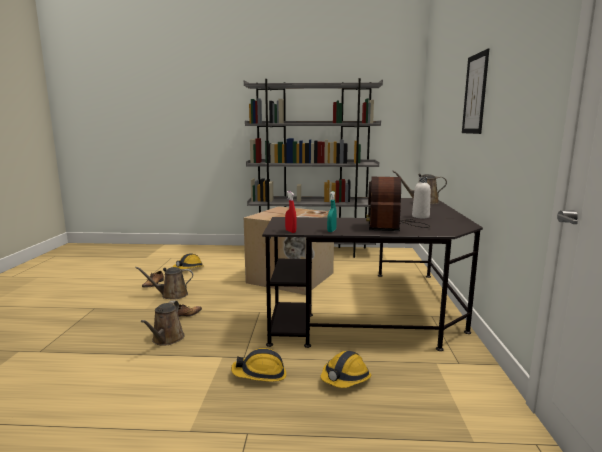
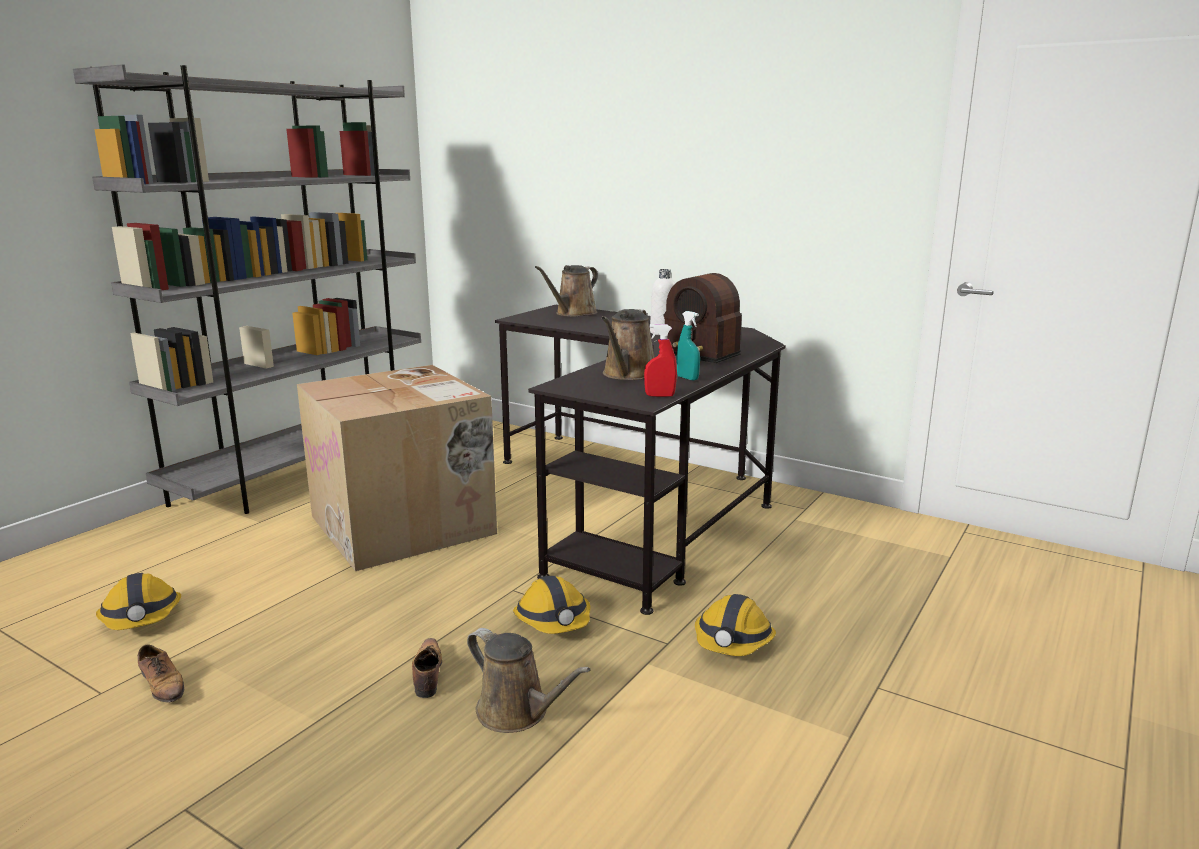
camera: 60 degrees left, 5 degrees up
(171, 295) = (284, 670): brown watering can -> brown watering can (628, 374)
(345, 379) = (792, 583): hard hat -> hard hat (553, 621)
(475, 94) = (678, 135): picture -> none

